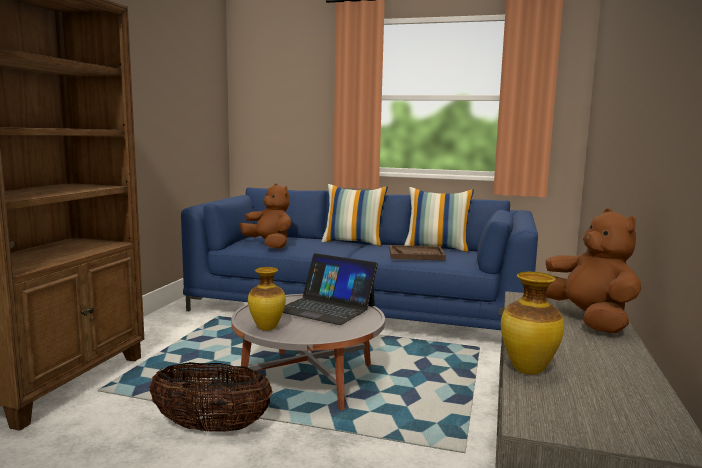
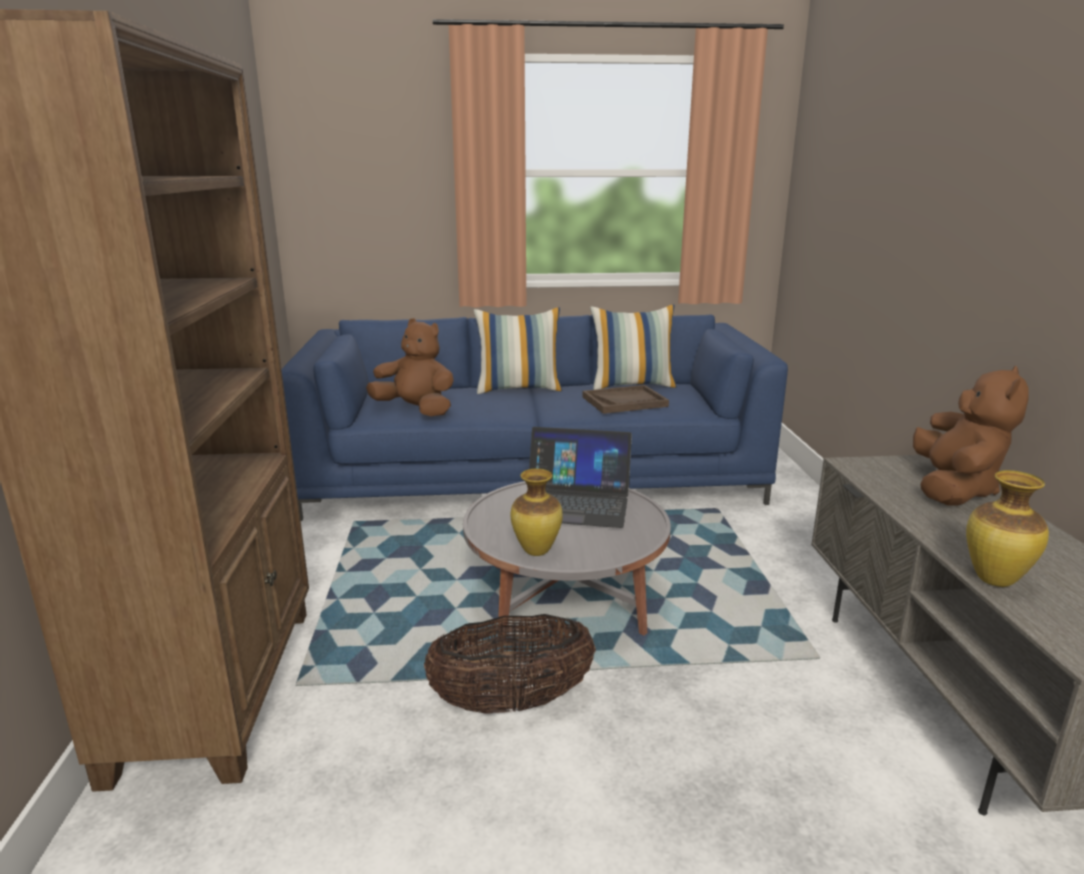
camera: 20 degrees left, 10 degrees up
(587, 320) = (953, 489): brown plush toy -> brown plush toy turned 60 degrees clockwise

